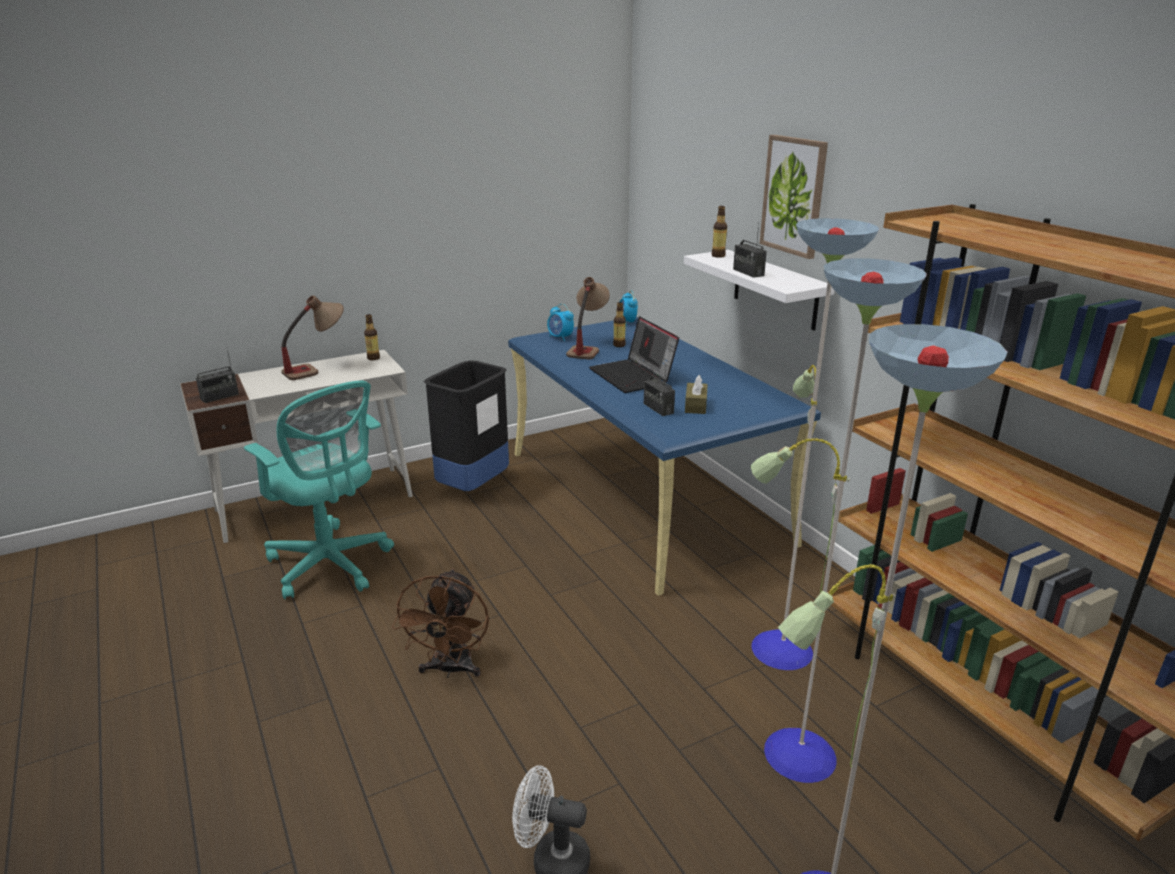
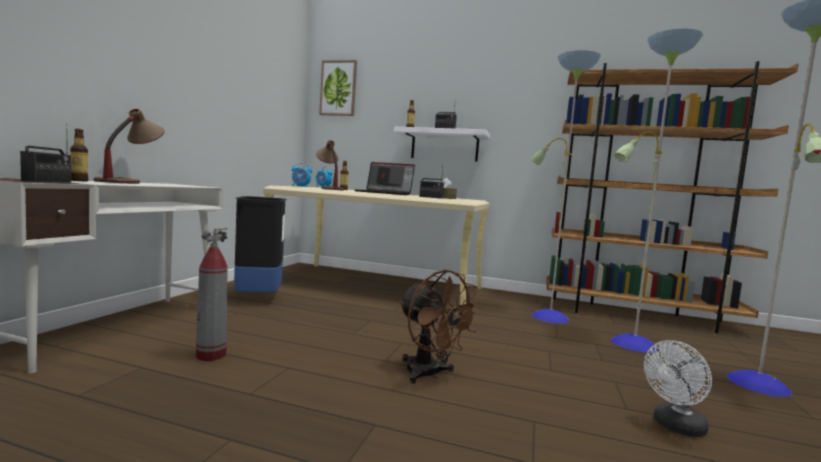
camera: 45 degrees left, 20 degrees down
(331, 566) = (211, 355): turquoise office chair -> fire extinguisher
(373, 358) = (174, 184): bottle -> bottle (79, 181)
(644, 496) = (377, 285): blue desk -> beige desk
(794, 196) = (456, 93): picture -> picture (338, 88)

